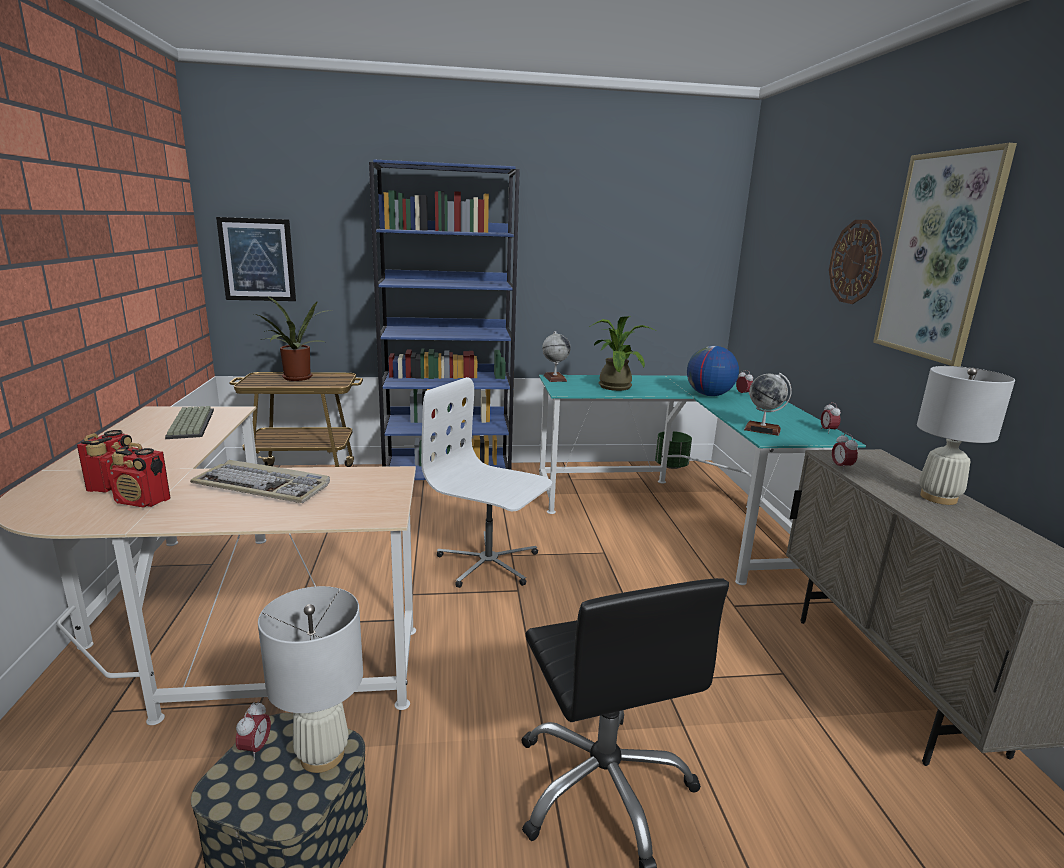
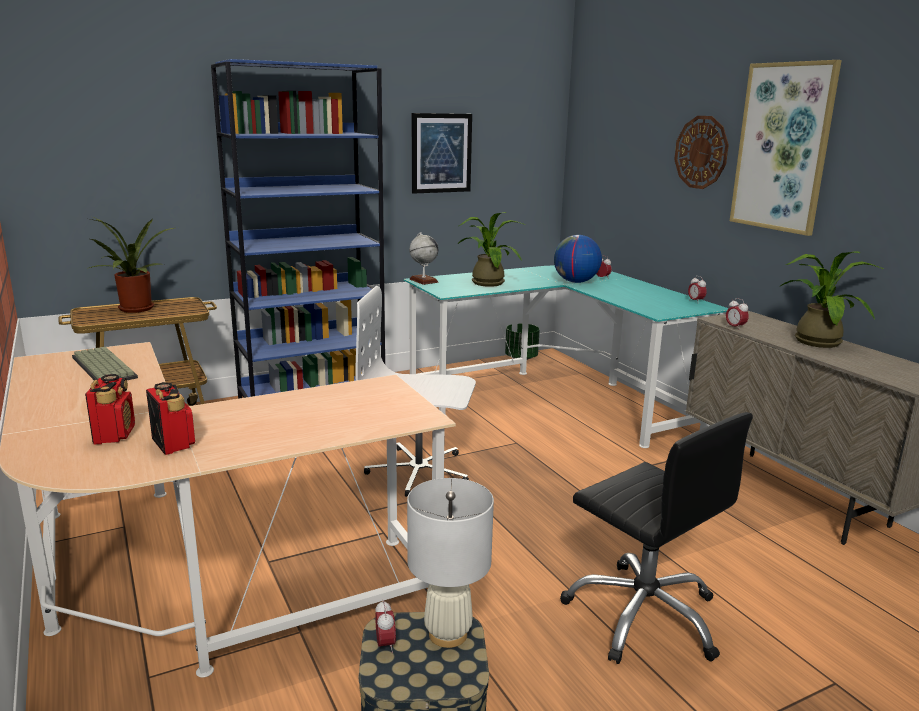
camera: 20 degrees left, 0 degrees up
(143, 501) = (173, 443): radio -> radio turned 120 degrees counterclockwise
(257, 260) = (69, 174): picture -> picture (441, 153)
(264, 486) = (277, 411): keyboard -> none
(762, 429) = (647, 306): globe -> none
(938, 498) = (816, 340): white table lamp -> potted plant

